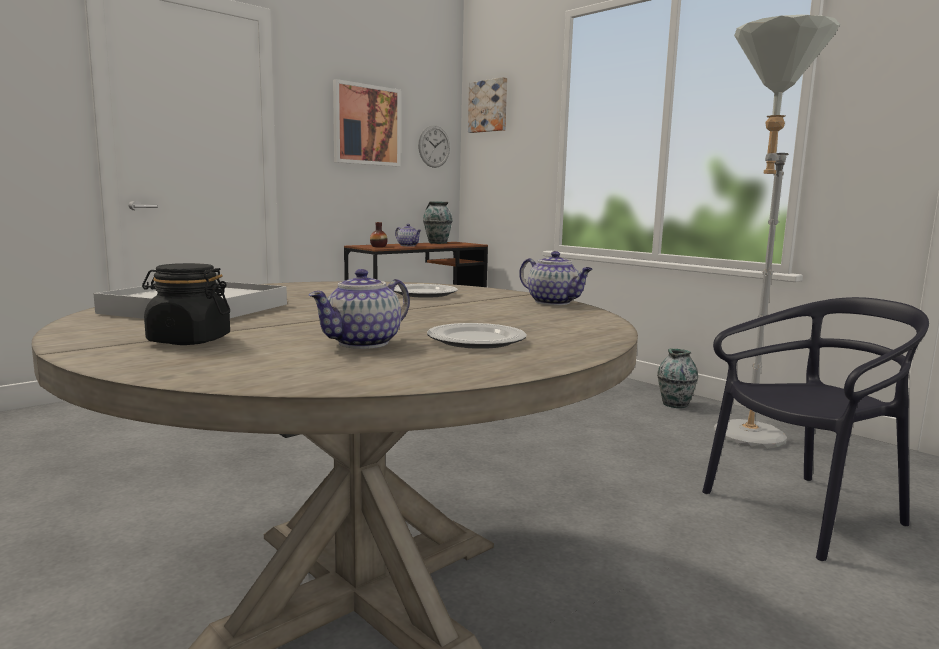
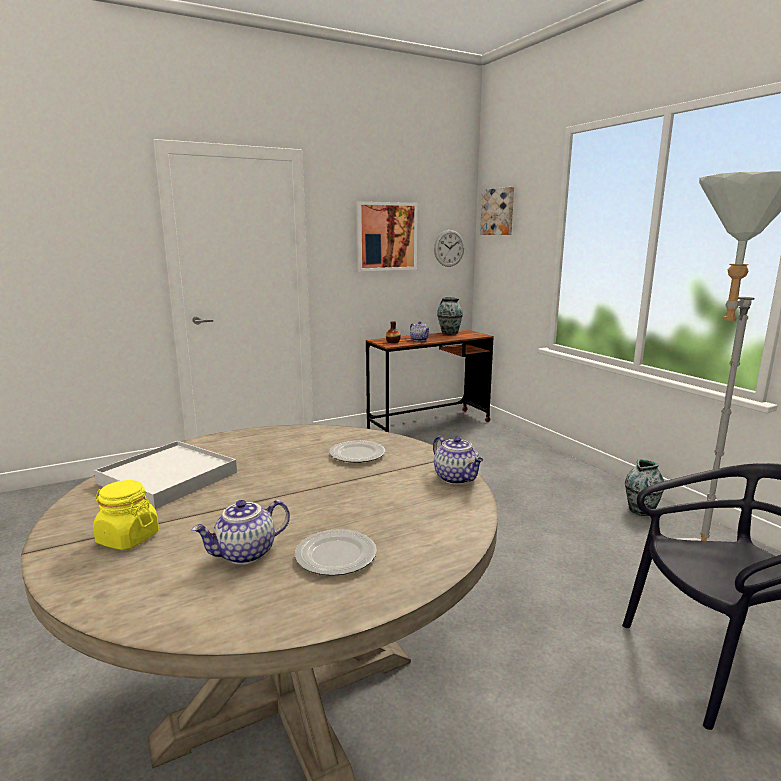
camera: 15 degrees right, 5 degrees up
(188, 340) = (127, 538): black jar -> yellow jar

